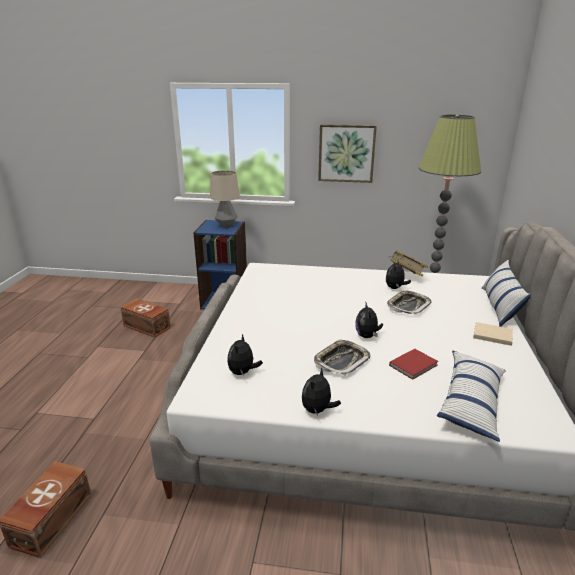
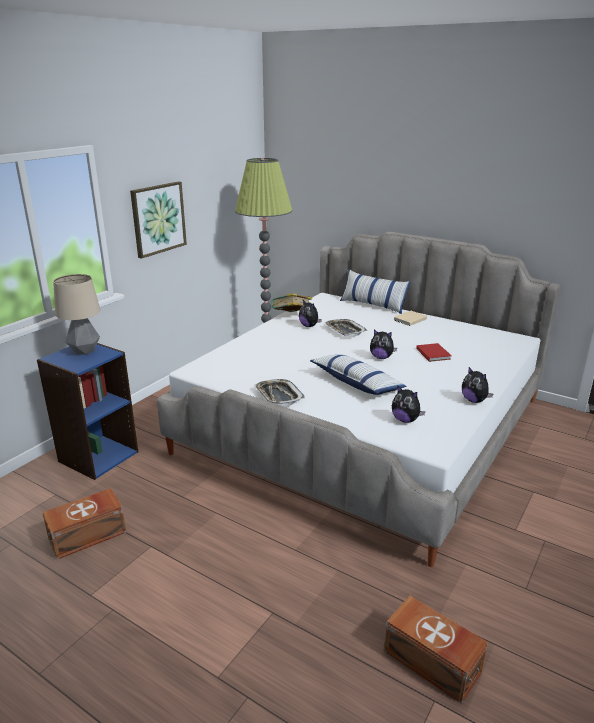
camera: 65 degrees left, 0 degrees up
(341, 361) = (412, 376): tray -> tray (279, 396)
(471, 402) = (485, 350): pillow -> pillow (356, 383)

